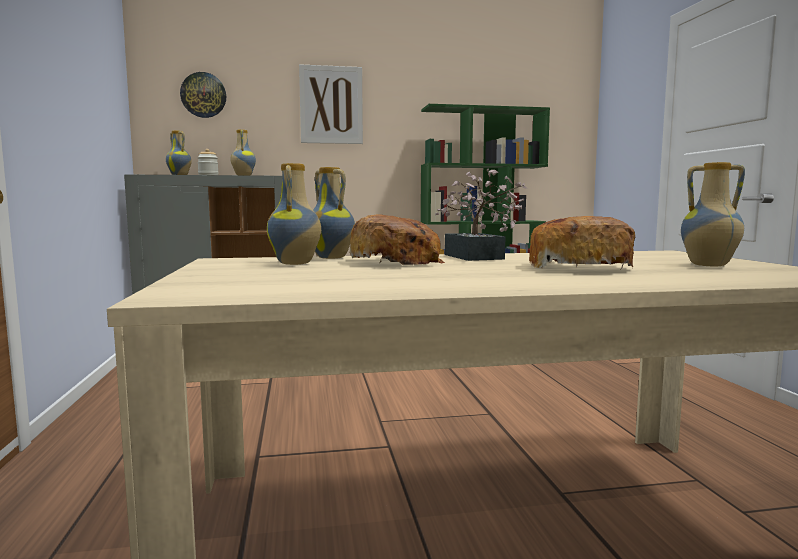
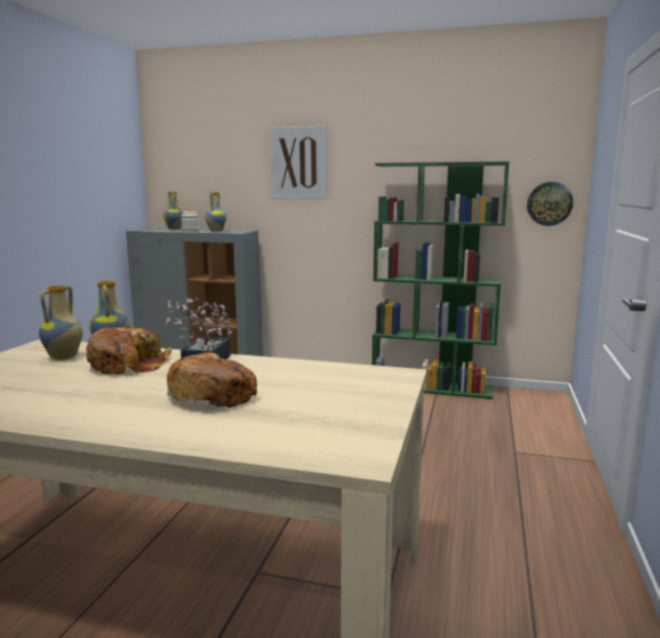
camera: 25 degrees right, 5 degrees up
(203, 95) = (195, 159): wall clock -> wall clock (549, 204)
(709, 265) = (329, 410): vase -> none

